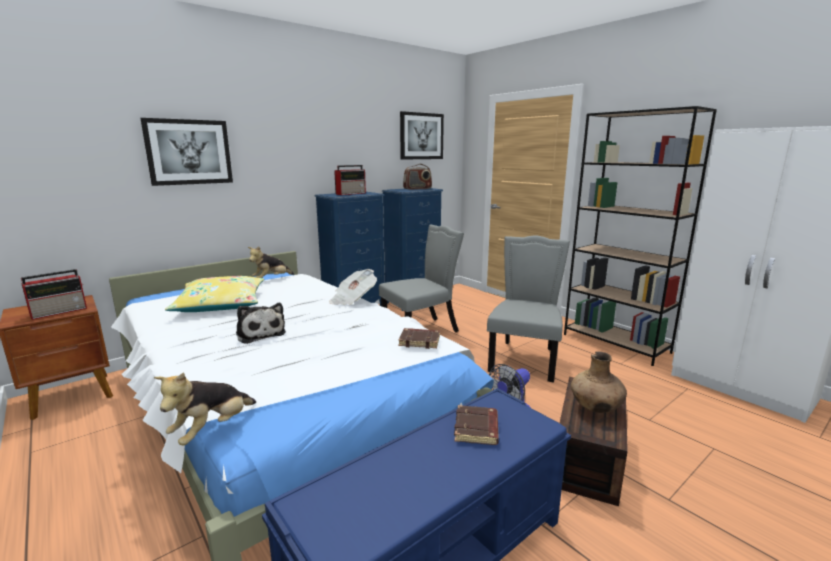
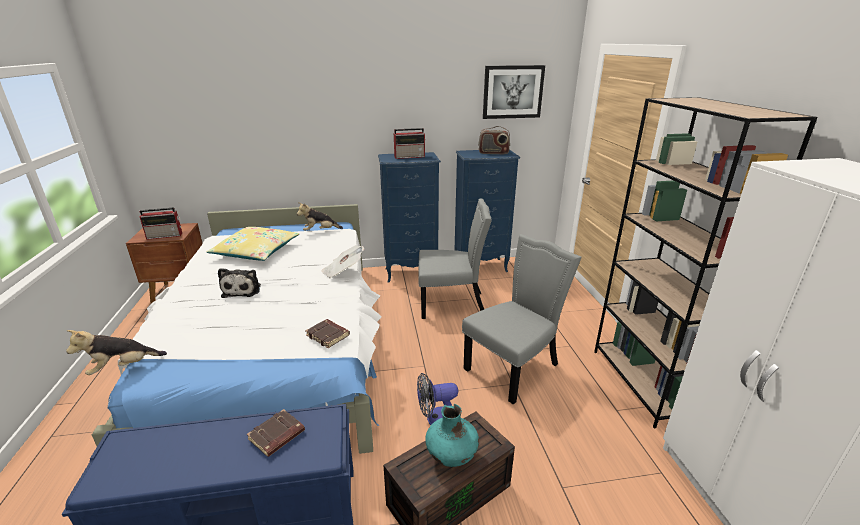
camera: 30 degrees right, 10 degrees up
(189, 152) = (265, 115): picture -> none
(596, 408) = (452, 455): brown vase -> turquoise vase

